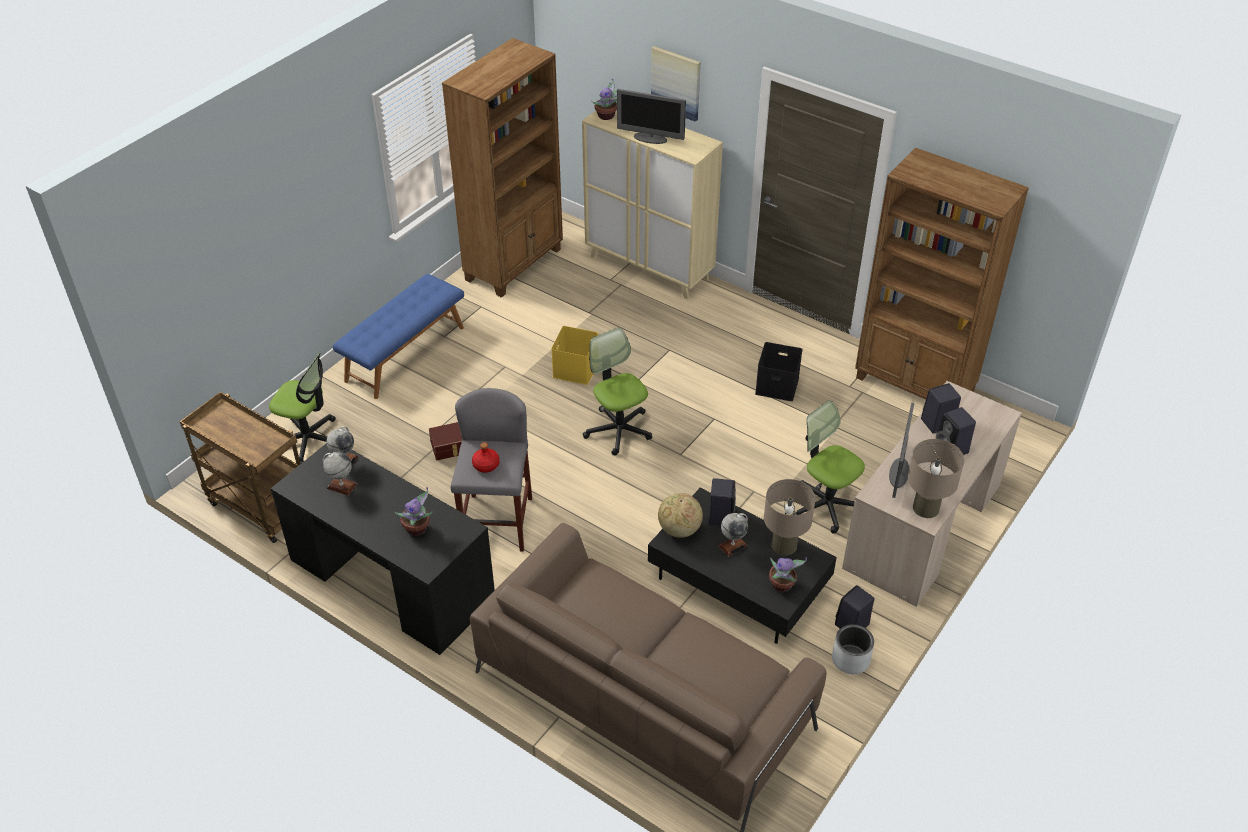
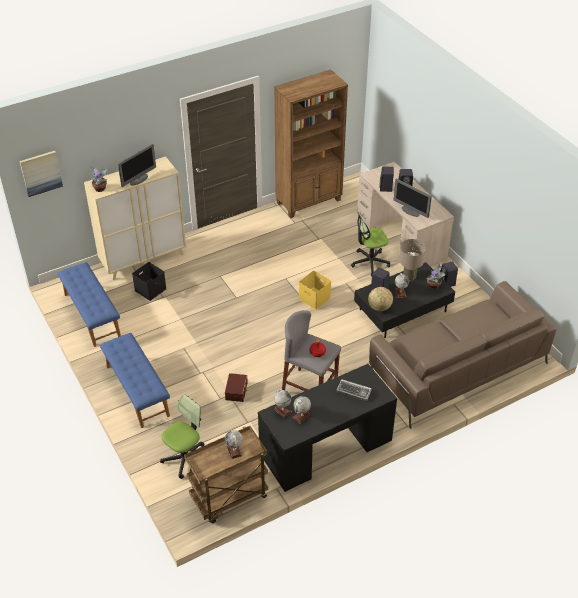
camera: 65 degrees left, 0 degrees up
(250, 439) = (234, 451): none -> globe
(418, 529) = (354, 391): potted plant -> keyboard
(514, 264) = (91, 315): brown bookcase -> blue bench
(576, 369) = (209, 318): yellow storage box -> yellow storage box (315, 298)
(618, 430) = (269, 317): office chair -> none
(676, 83) = (126, 143): picture -> picture (41, 173)
(776, 386) = (276, 247): black storage box -> black storage box (150, 290)
(850, 660) = (466, 291): grey planter -> none
(926, 508) = (436, 212): beige table lamp -> none

